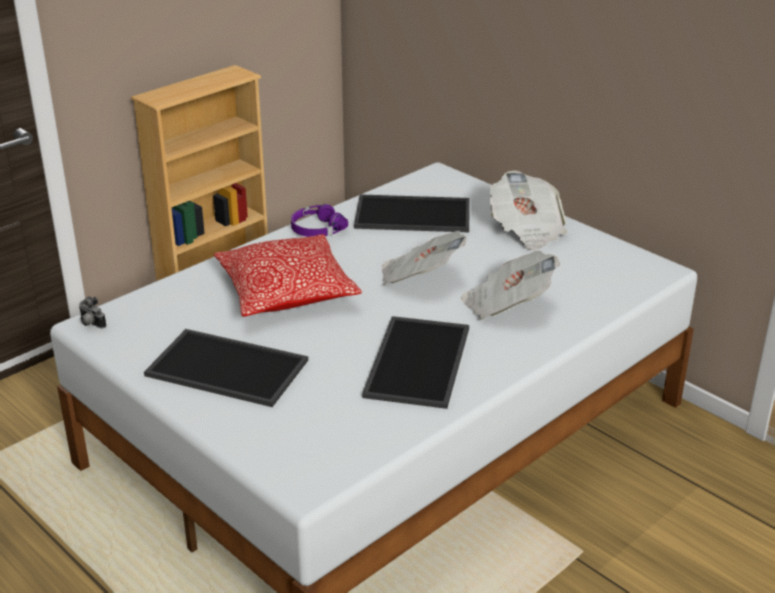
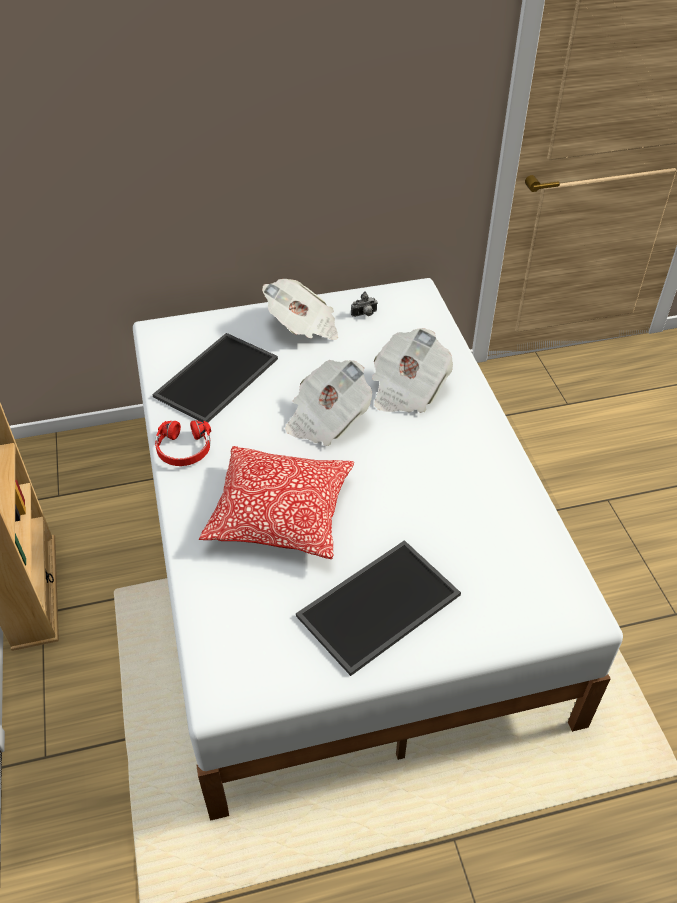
camera: 60 degrees left, 15 degrees up
(90, 324) = (220, 693): camera -> camera (365, 314)
(316, 229) = (184, 449): purple headphones -> red headphones
(416, 360) = (449, 475): tray -> none

